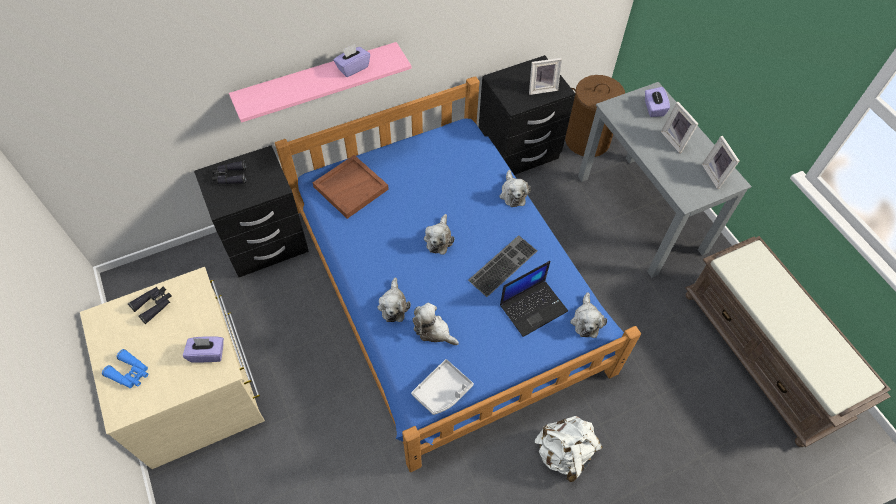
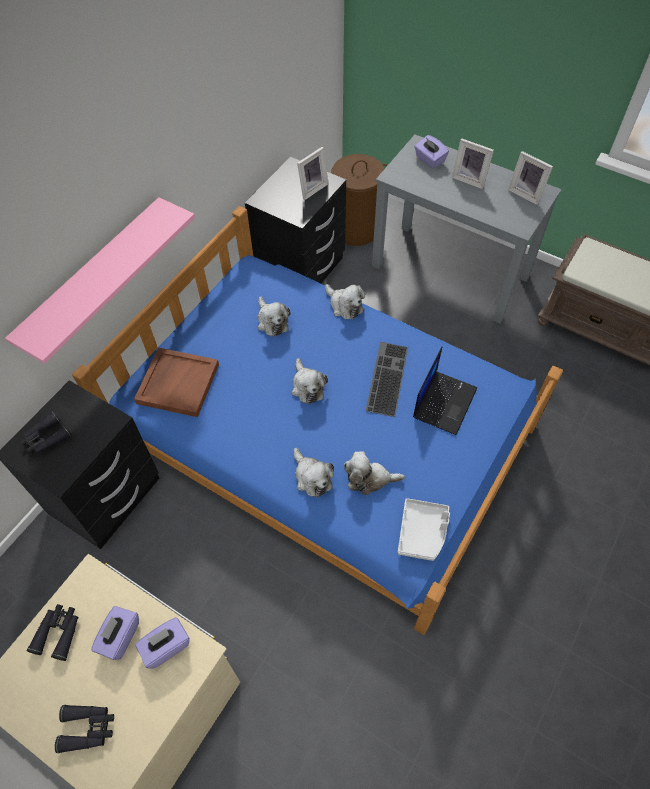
camera: 30 degrees left, 0 degrees up
(130, 373) = (88, 728): blue binoculars -> black binoculars
(353, 68) = (132, 244): purple tissue box -> purple tissue box (119, 637)
(564, 453) = (544, 525): white backpack -> none
(586, 321) = (498, 387): plush toy -> plush toy (272, 321)

